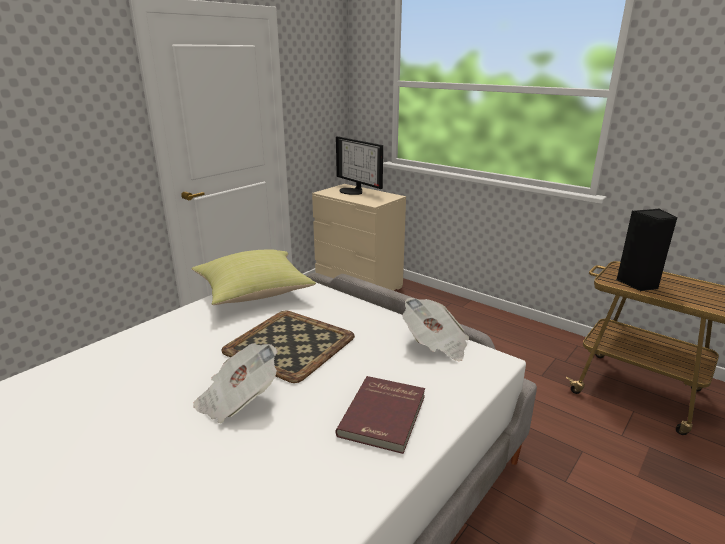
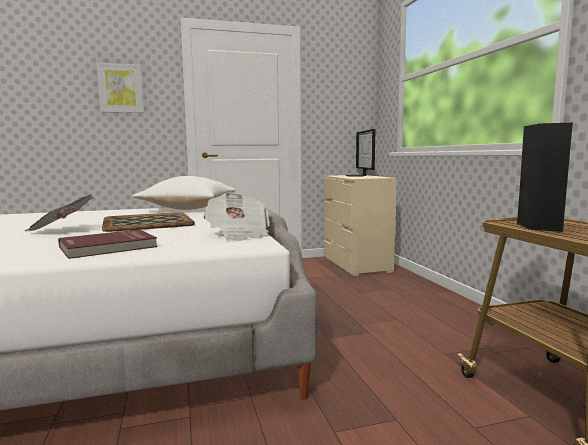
camera: 35 degrees right, 15 degrees down
(56, 117) = (120, 88): none -> picture
(253, 294) = (186, 209): yellow pillow -> white pillow

